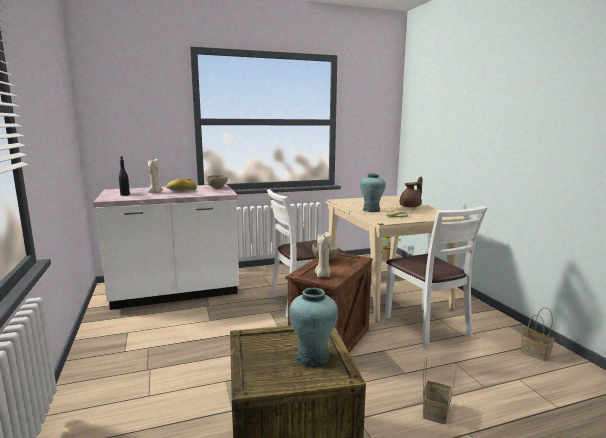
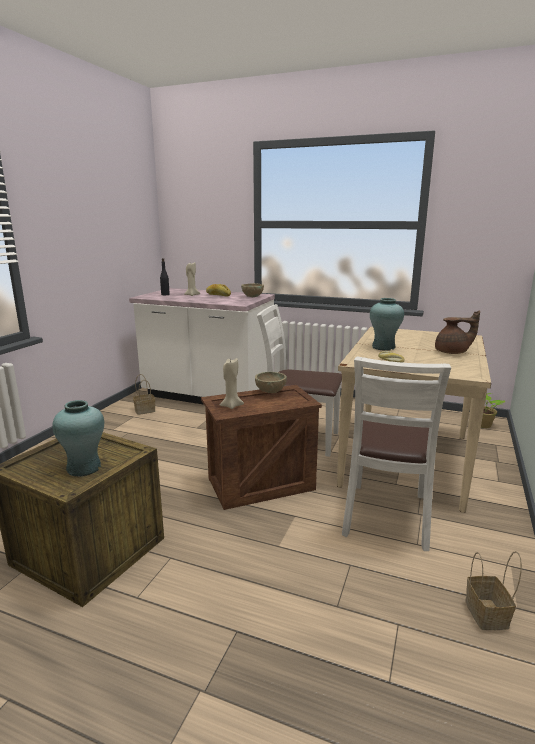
camera: 40 degrees right, 5 degrees up
(436, 412) = (240, 595): basket -> basket (144, 411)

